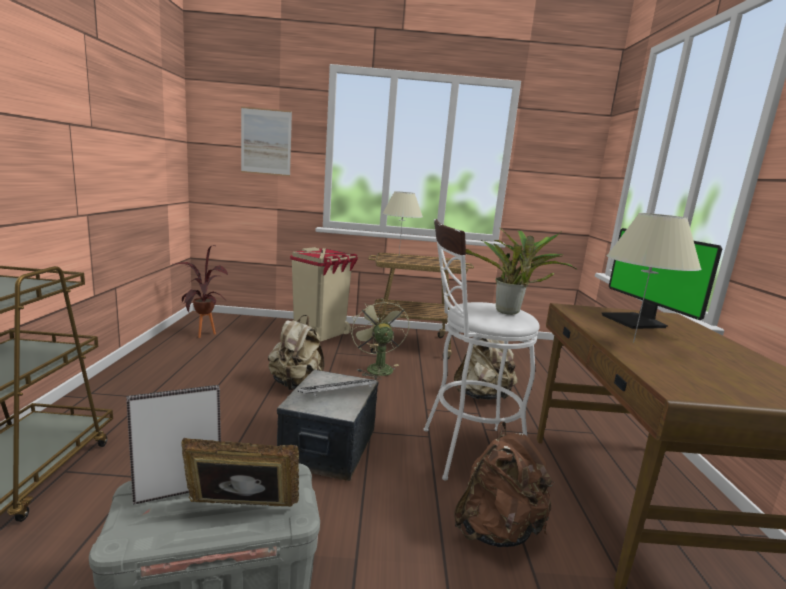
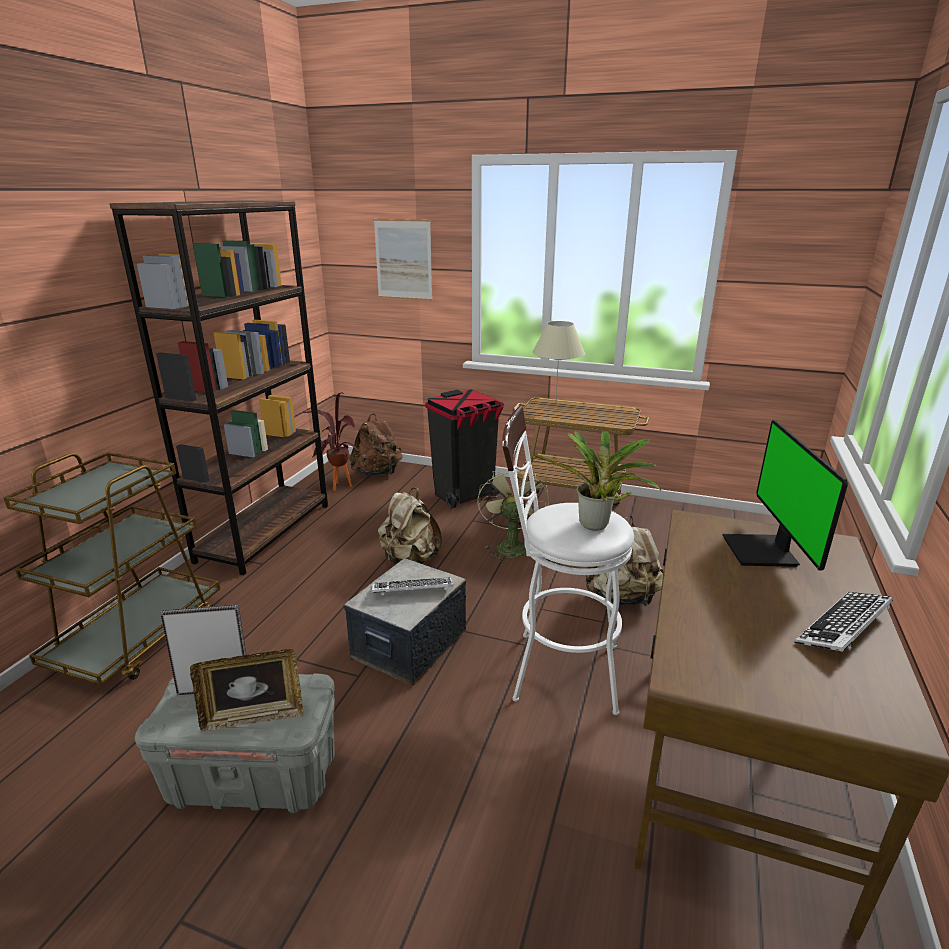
camera: 20 degrees right, 10 degrees up
(140, 371) = (265, 532): none -> brown bookcase
(241, 511) = (254, 716): picture frame -> picture frame turned 150 degrees clockwise
(320, 336) = (465, 495): beige trash can -> black trash can
(497, 530) = (540, 769): brown backpack -> brown backpack (378, 473)
(633, 342) = (713, 591): beige table lamp -> none
(734, 356) = (843, 628): none -> keyboard

